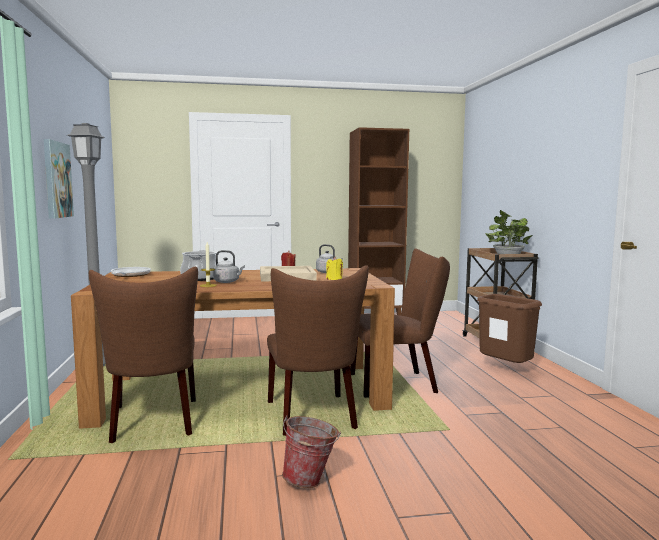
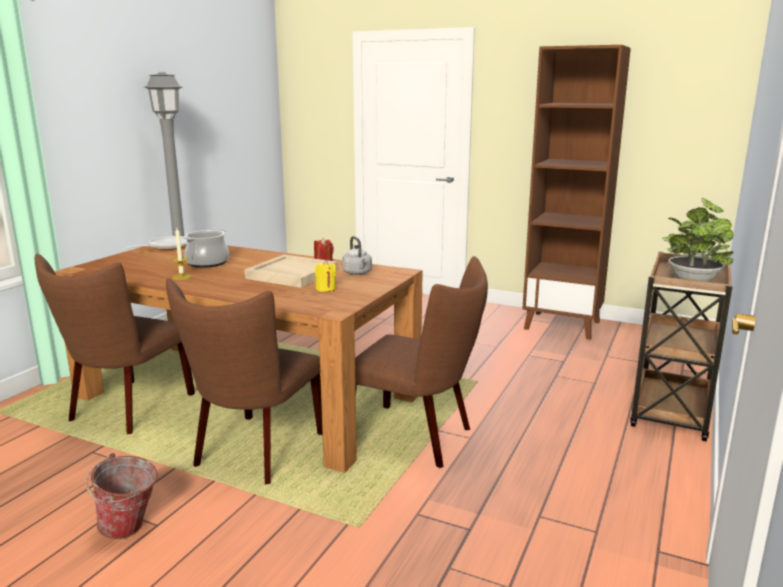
camera: 35 degrees right, 10 degrees up
(56, 180) = (129, 137): picture -> none
(227, 282) = (214, 273): grey kettle -> none
(505, 370) = (602, 463): brown trash can -> none

